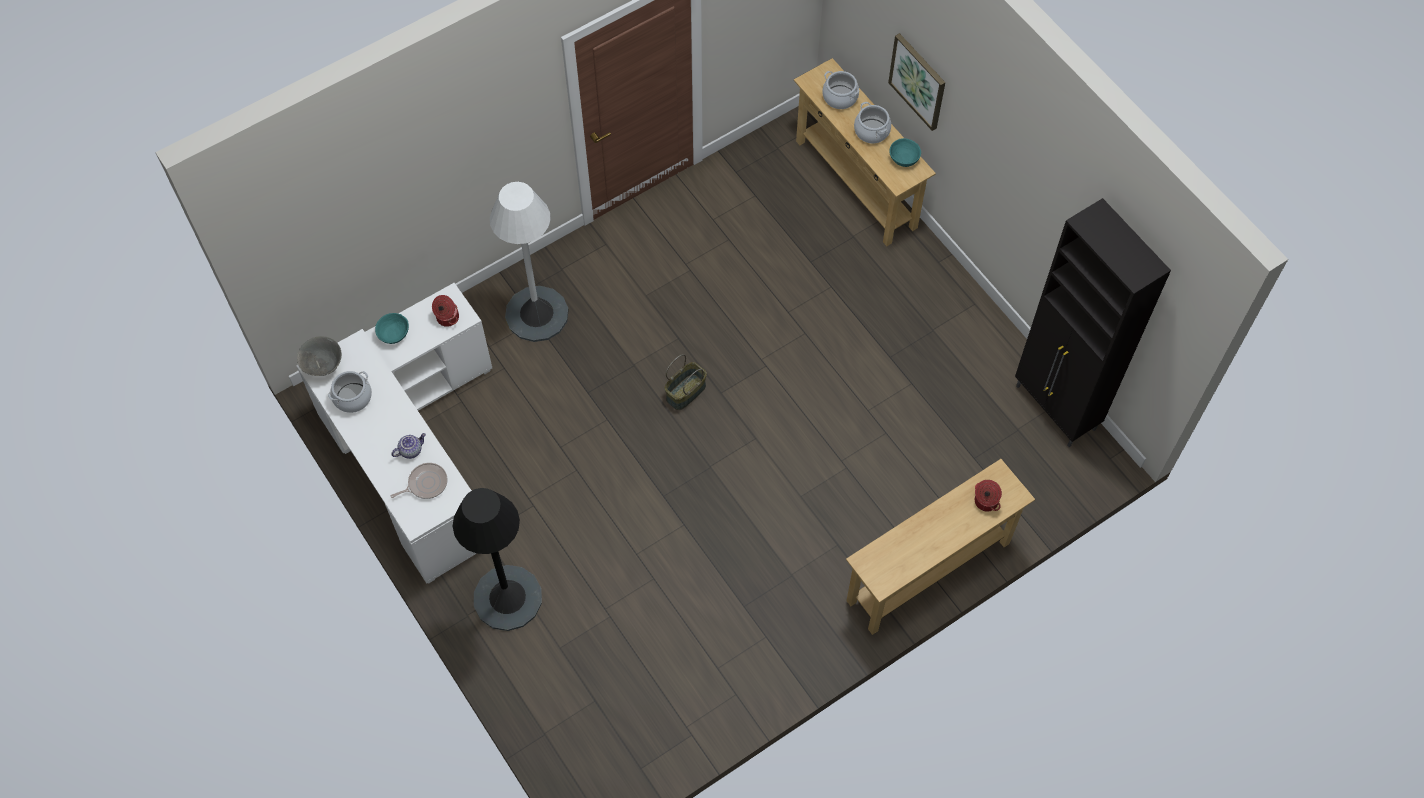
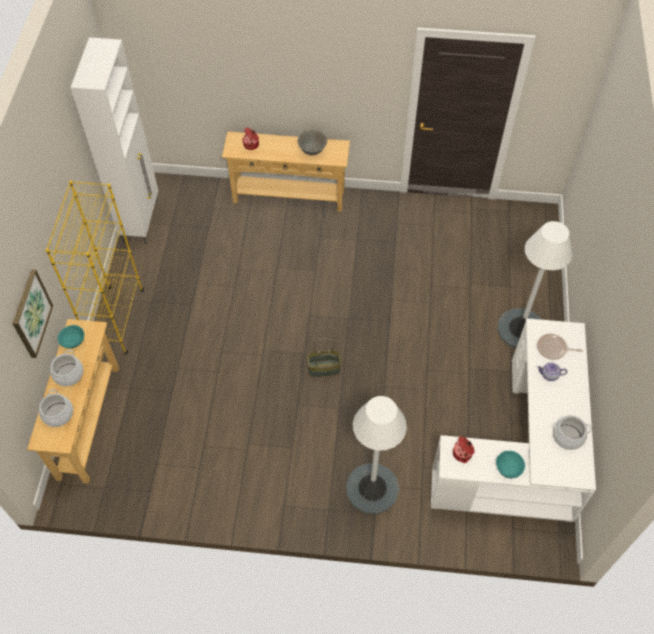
camera: 140 degrees left, 5 degrees down
(323, 366) = (575, 474): grey bowl -> grey bowl (312, 150)
(508, 598) = (521, 329): black floor lamp -> white floor lamp
(943, 286) = (117, 320): none -> yellow bookcase
(1056, 409) = (141, 220): black cabinet -> white cabinet

